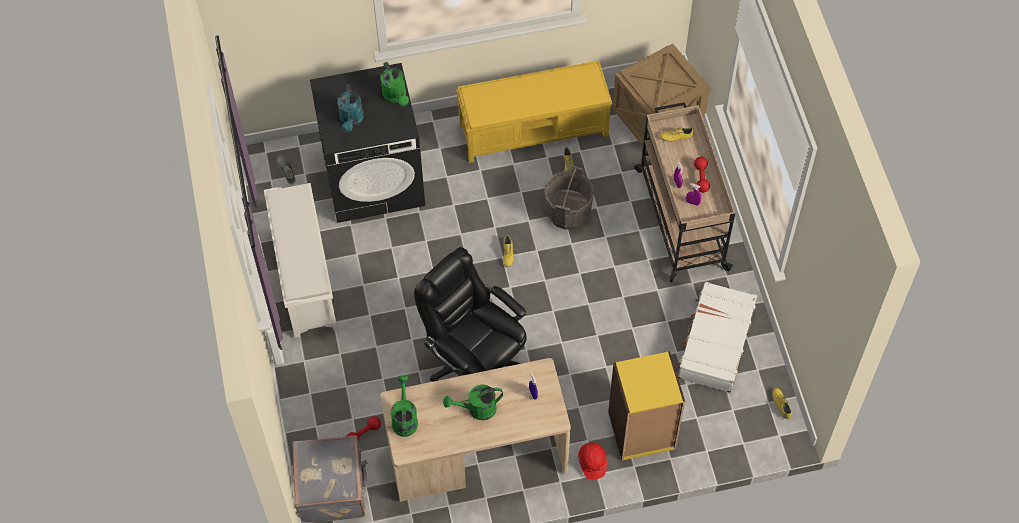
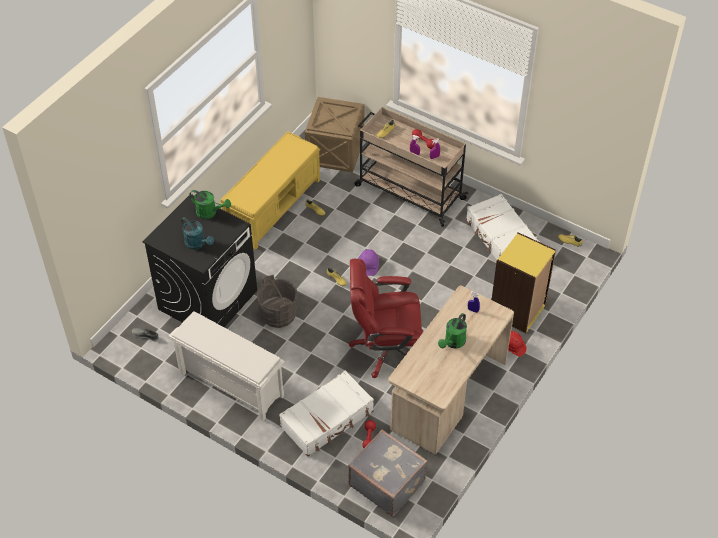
camera: 45 degrees left, 10 degrees down
(349, 384) = (327, 419): none -> white suitcase
(404, 418) = (418, 380): green watering can -> none
(474, 361) = (385, 348): black office chair -> red office chair
(553, 264) = (368, 265): none -> purple hard hat
(568, 212) = (344, 233): grey bucket -> grey bucket (278, 314)

